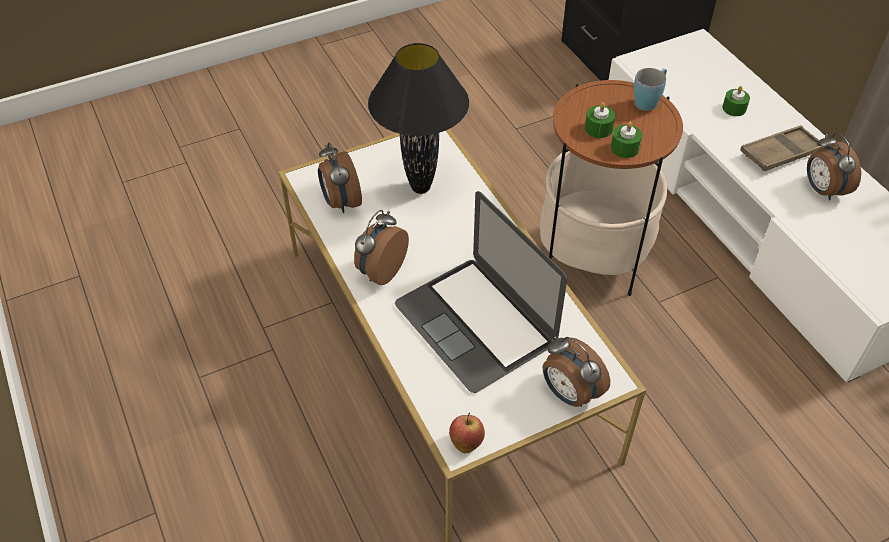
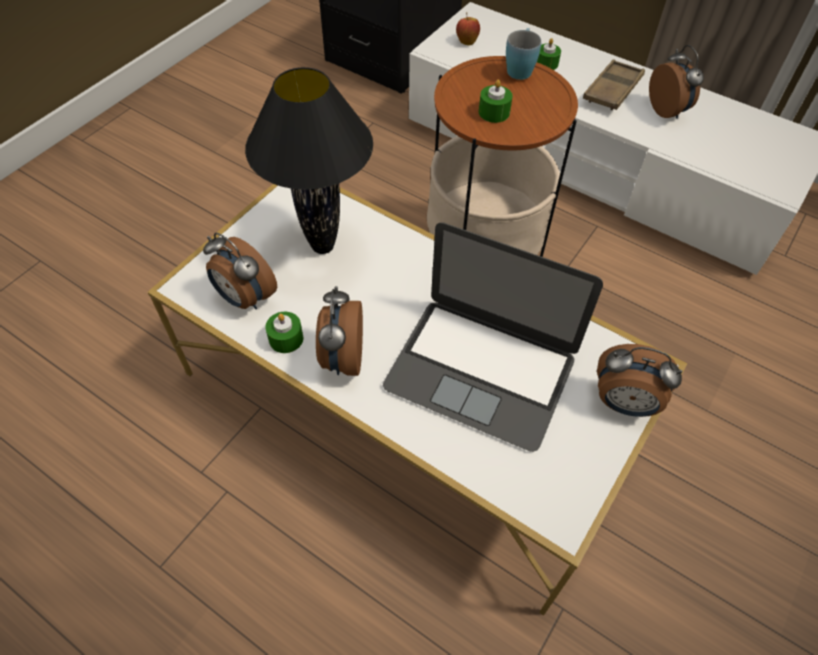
camera: 30 degrees left, 5 degrees up
(466, 442) = (566, 512): apple -> apple (467, 41)
(625, 148) = (534, 123): green candle -> green candle (286, 338)
(822, 190) = (668, 110): alarm clock -> alarm clock turned 150 degrees counterclockwise

